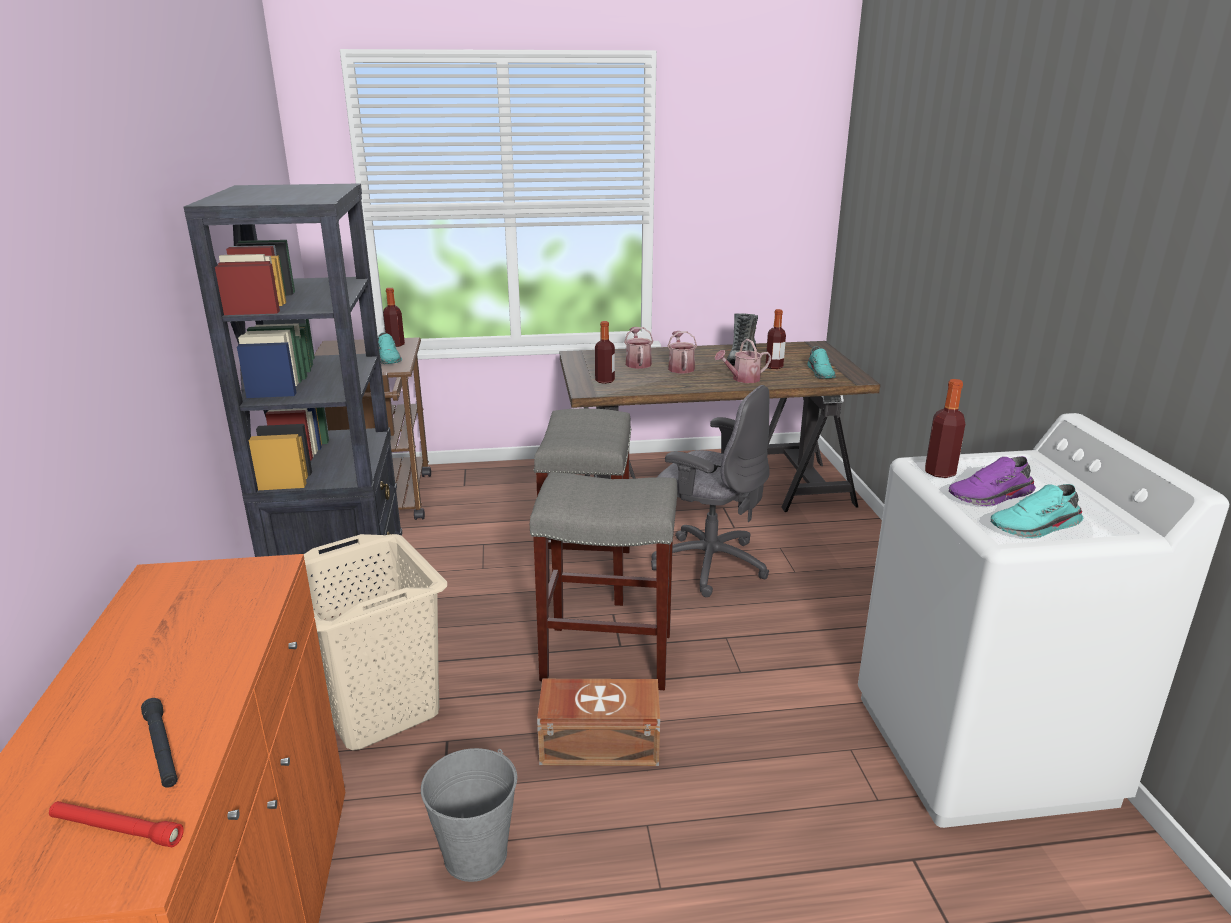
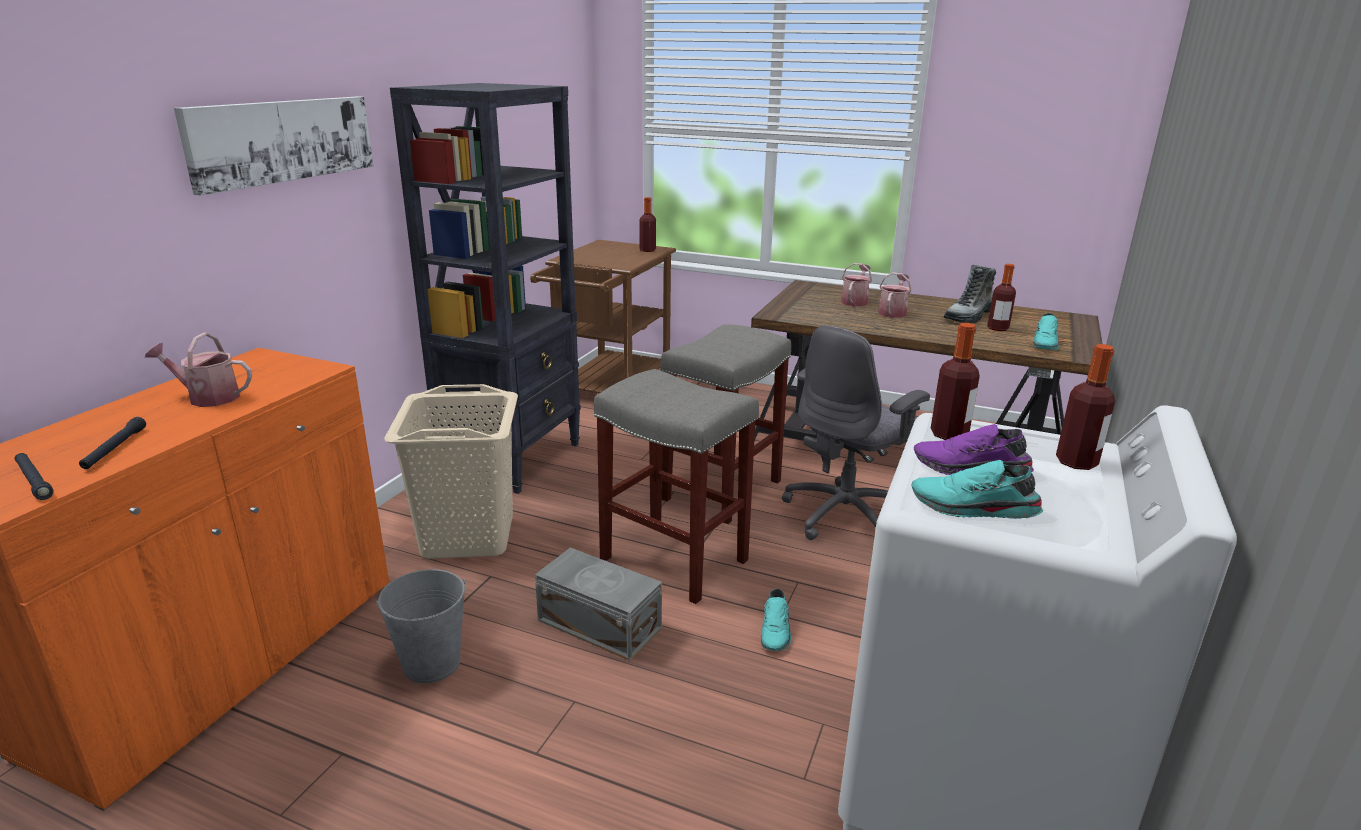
camera: 30 degrees right, 0 degrees up
(112, 294) = (282, 140): none -> picture
(116, 830) = (34, 481): red flashlight -> black flashlight
(390, 359) = (628, 259): turquoise shoe -> turquoise shoe (776, 631)
(598, 742) = (599, 622): brown storage box -> grey storage box
(604, 381) = (802, 310): bottle -> bottle (1076, 462)
(708, 563) = (845, 514): grey office chair -> grey office chair turned 75 degrees clockwise
(742, 379) = (945, 333): watering can -> watering can (208, 397)

